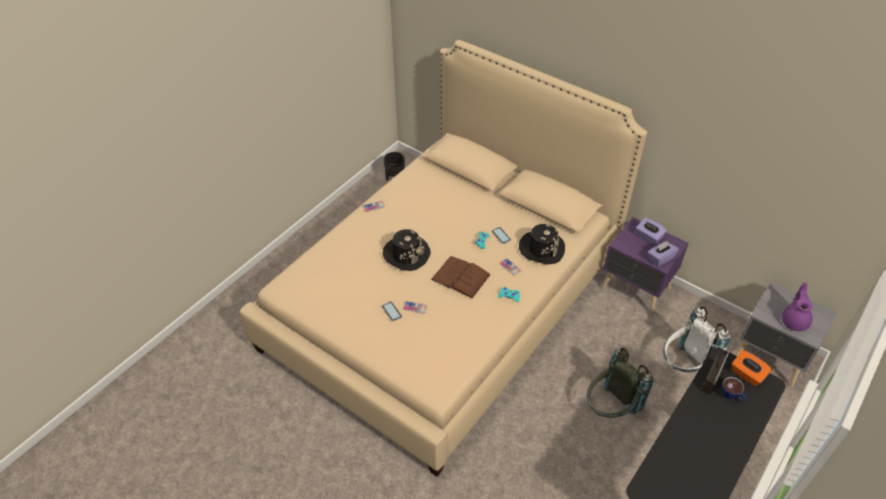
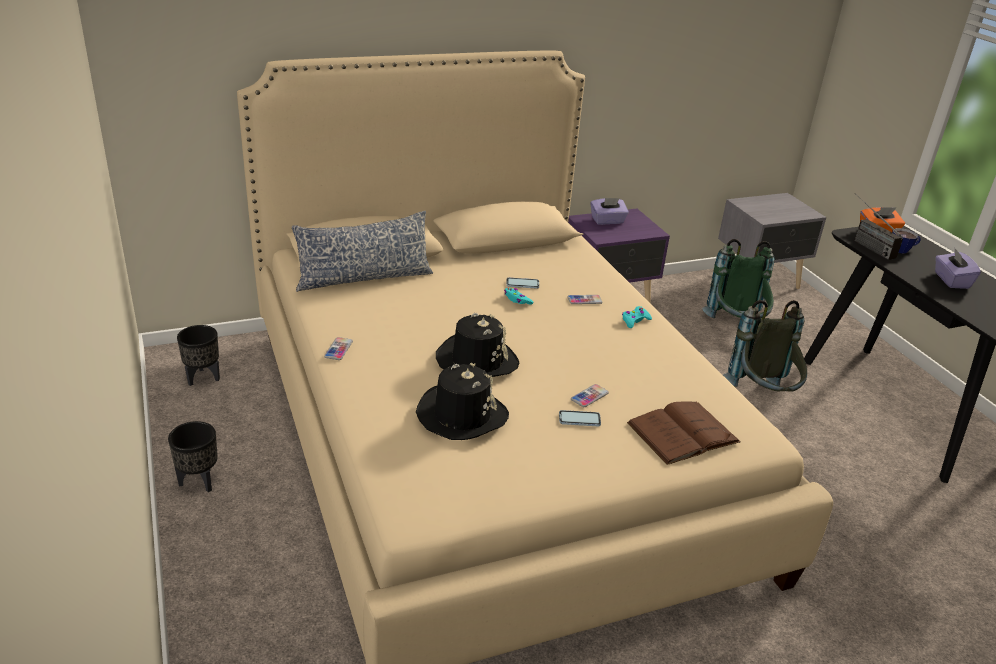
camera: 60 degrees left, 15 degrees down
(330, 224) = (199, 481): none -> black planter
(443, 179) = (364, 278): none -> pillow
(460, 277) = (567, 338): brown book -> brown book (683, 432)
(542, 248) = (574, 269): black hat -> black hat (461, 415)
(660, 258) = (645, 229): purple tissue box -> purple tissue box (951, 280)
(684, 366) = (735, 328): white backpack -> green backpack
(794, 321) = (784, 211): purple teapot -> none

